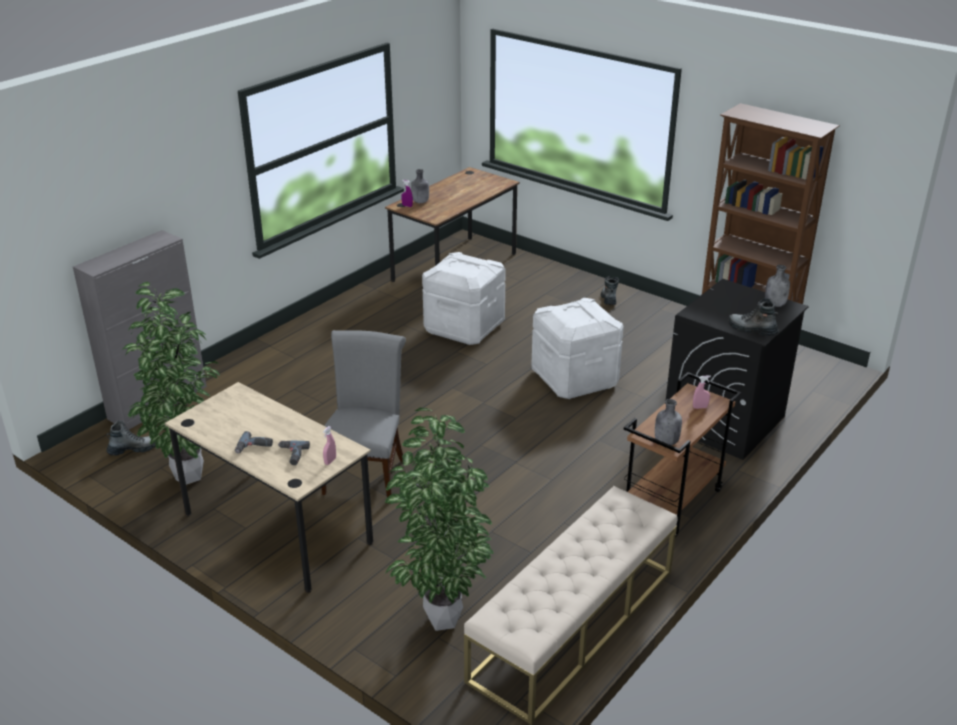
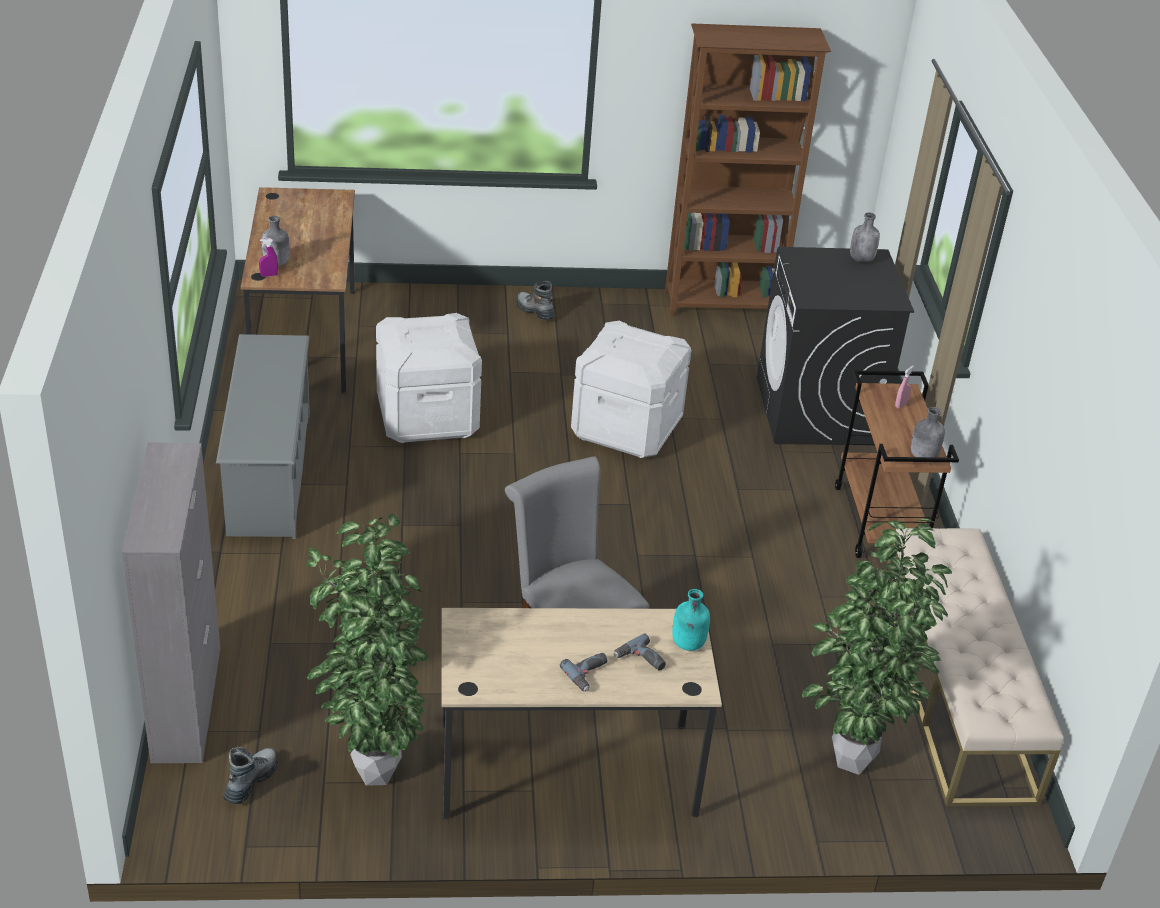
camera: 45 degrees left, 5 degrees up
(330, 461) = (688, 644): pink spray bottle -> turquoise bottle
(345, 321) = (269, 473): none -> grey shoe rack
(752, 330) = (882, 298): boot -> none

